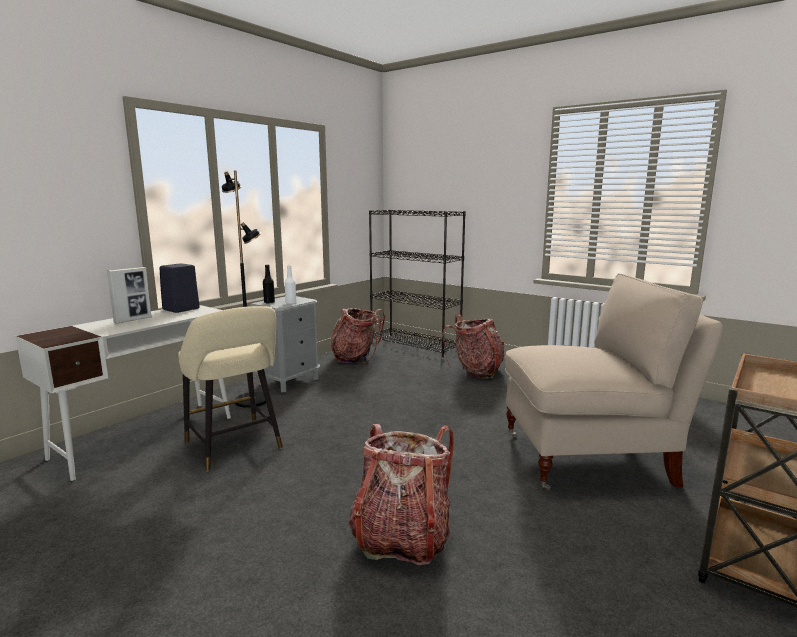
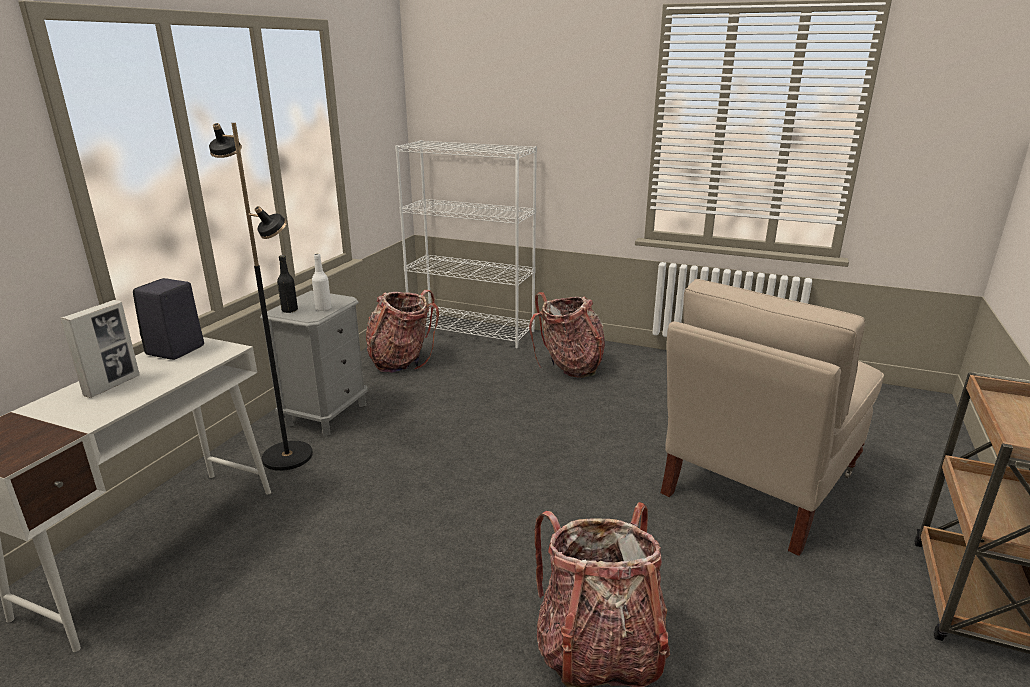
camera: 15 degrees left, 10 degrees up
(235, 447) = (305, 544): beige stool -> none
(415, 345) = (472, 330): black bookcase -> white bookcase
(589, 458) = (757, 486): beige chair -> beige chair turned 150 degrees clockwise

